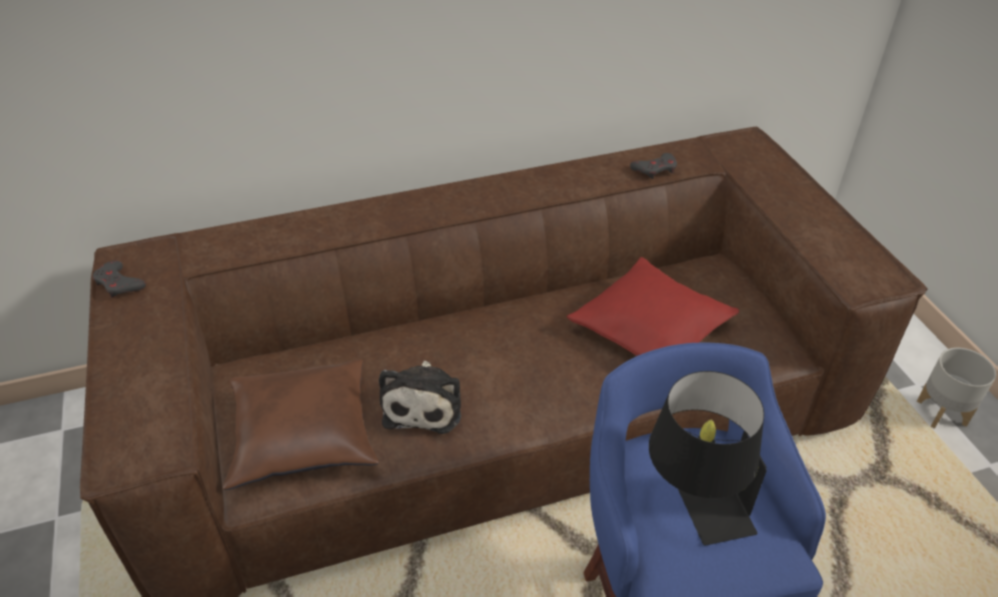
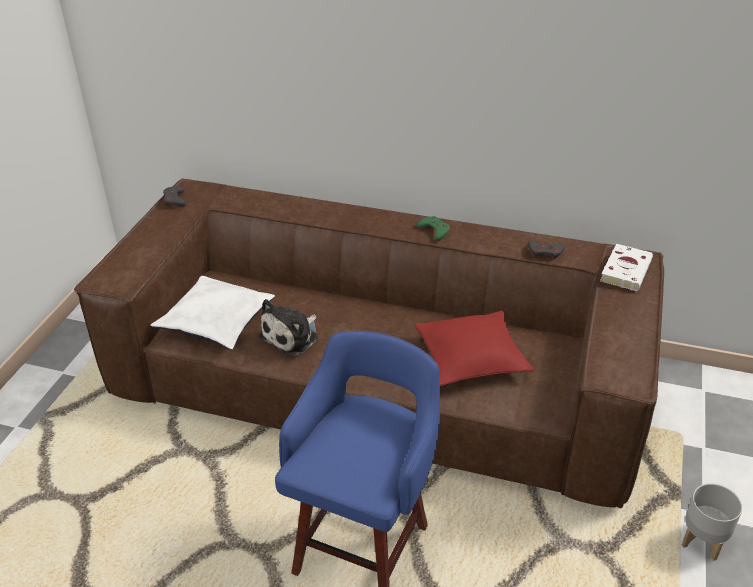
camera: 35 degrees right, 5 degrees down
(304, 433) = (217, 322): brown pillow -> white pillow
(513, 190) = (434, 230): none -> green game controller
(694, 506) = (353, 441): black table lamp -> none
(748, 157) = (626, 270): none -> white book

